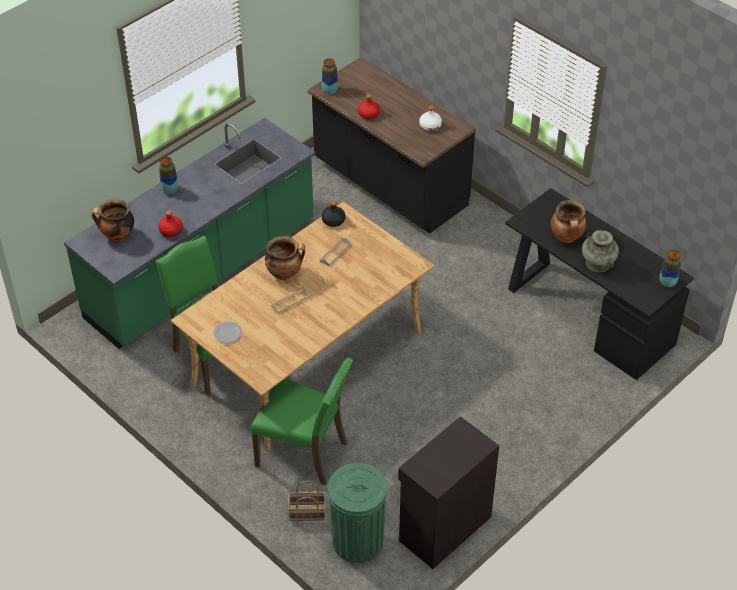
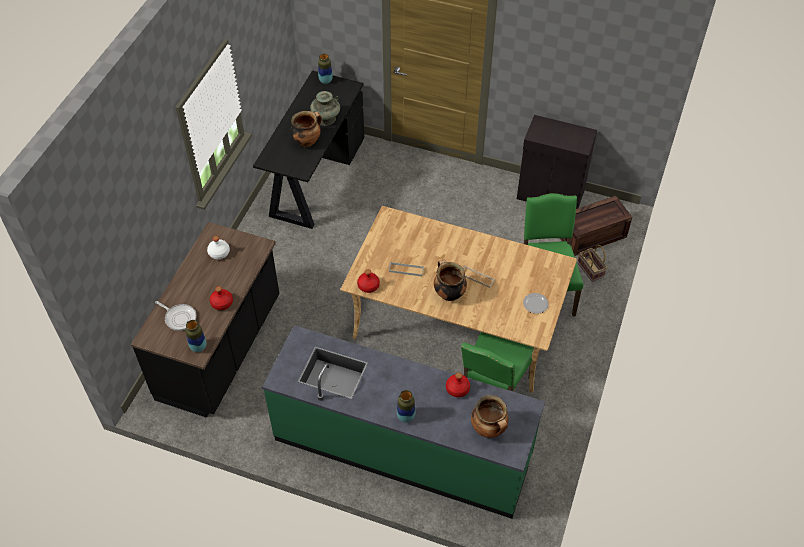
camera: 115 degrees left, 5 degrees up
(333, 220) = (368, 286): black bottle -> red bottle
(358, 541) = (592, 235): green trash can -> crate
(369, 87) = (179, 318): none -> frying pan

